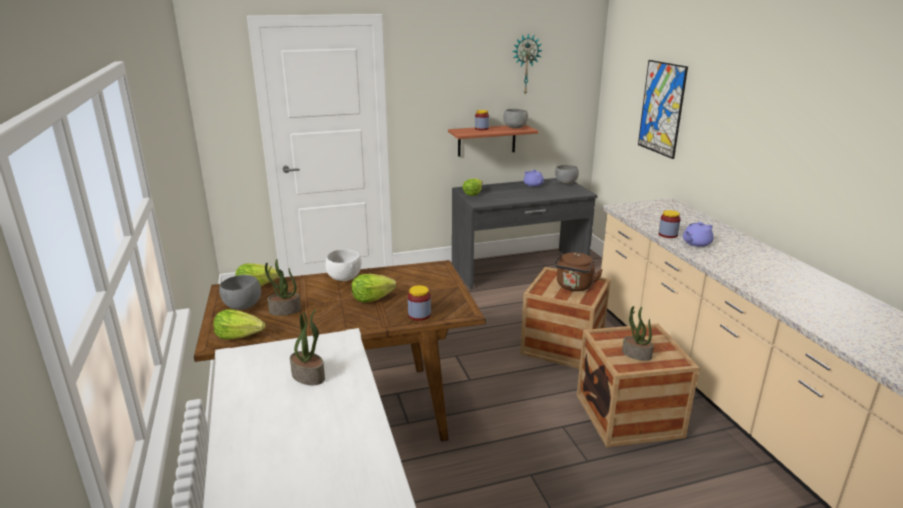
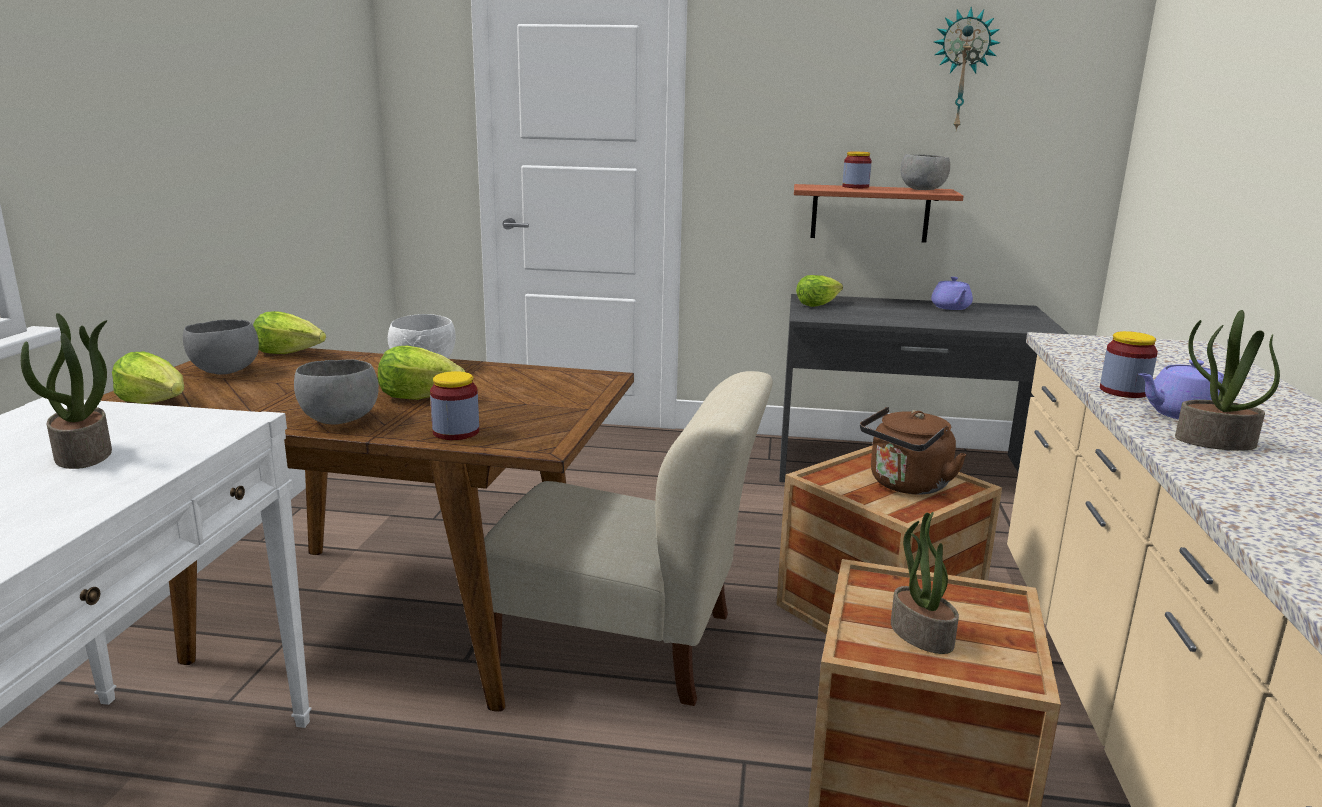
camera: 25 degrees right, 5 degrees down
(284, 311) = (268, 387): potted plant -> potted plant (1214, 442)
(471, 392) = (624, 643): none -> beige chair
(565, 183) = (1021, 313): grey bowl -> grey bowl (338, 420)
(661, 108) = (1225, 143): picture -> none

